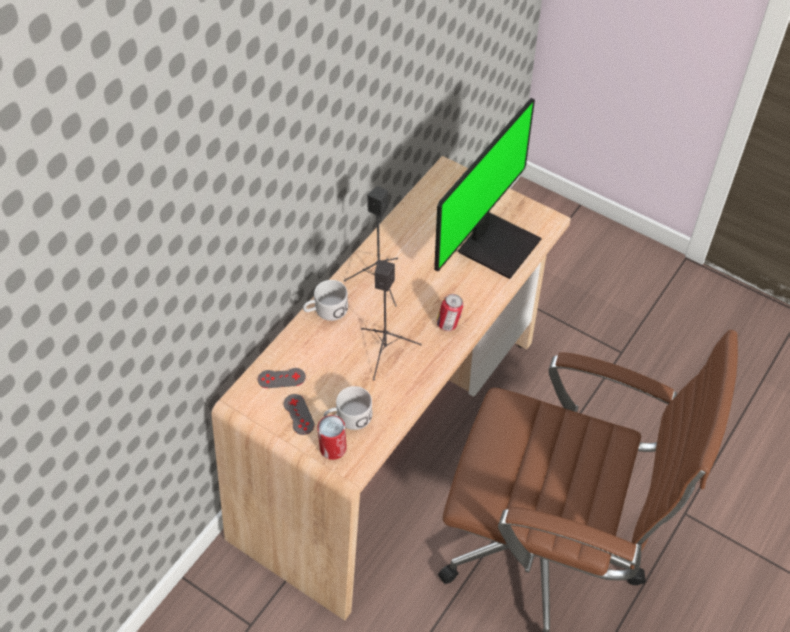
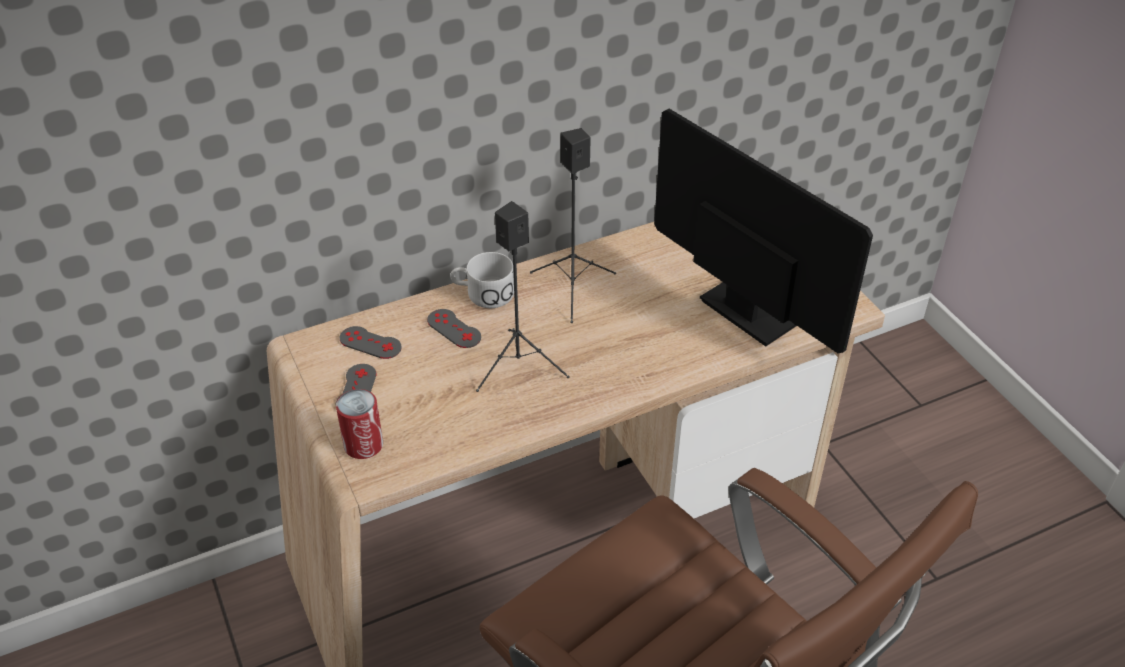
camera: 30 degrees right, 10 degrees down
(326, 343) = (454, 329): none -> grey game controller
(348, 417) = (410, 419): white mug -> none
(449, 324) = (623, 369): can -> none
(496, 244) = (757, 306): monitor -> monitor turned 105 degrees counterclockwise

